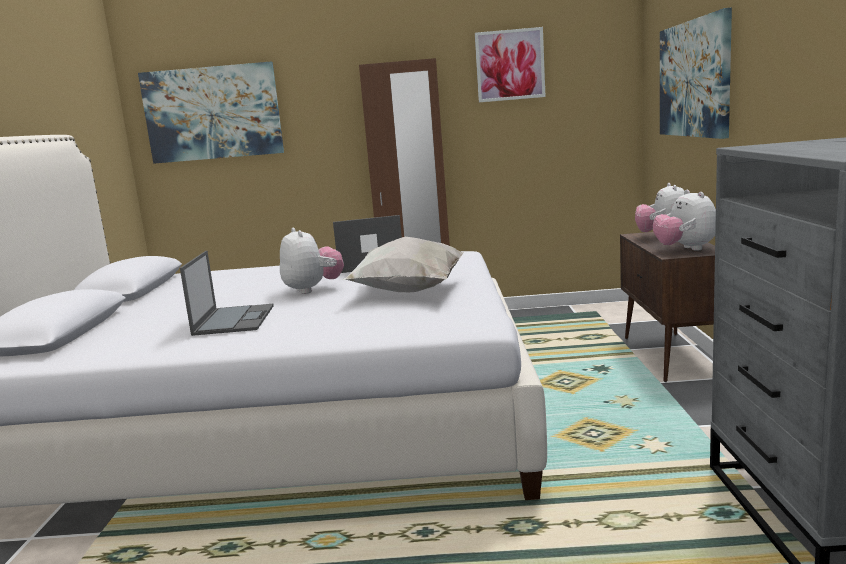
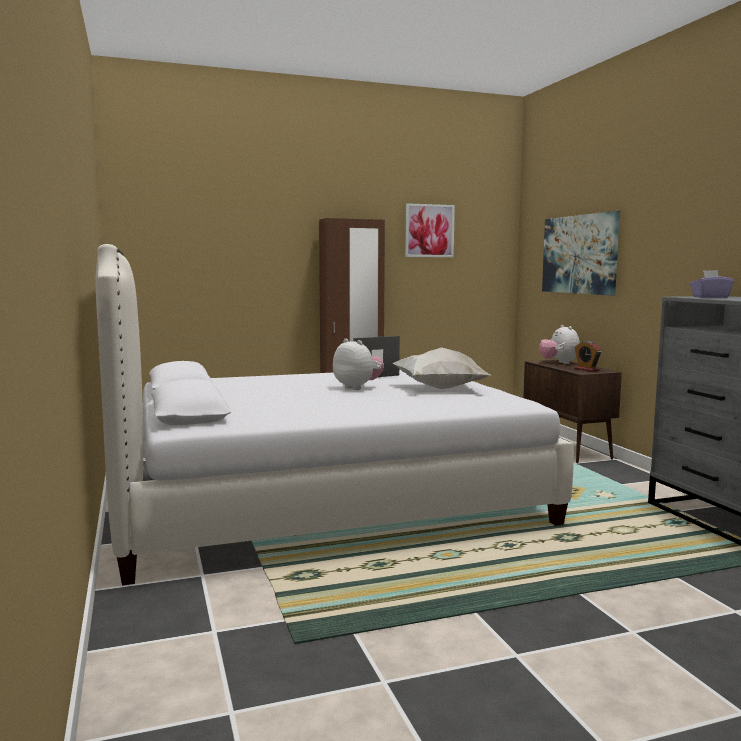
camera: 20 degrees left, 5 degrees down
(213, 113) = (187, 244): picture -> none
(234, 319) = (336, 403): laptop -> none
(685, 249) = (586, 369): plush toy -> alarm clock
(787, 146) = (710, 297): none -> purple tissue box

